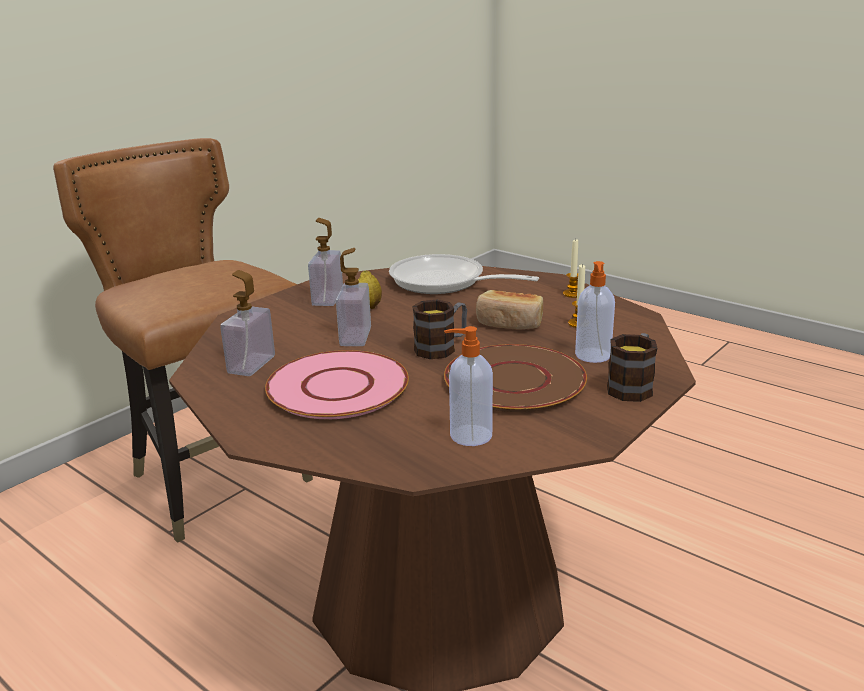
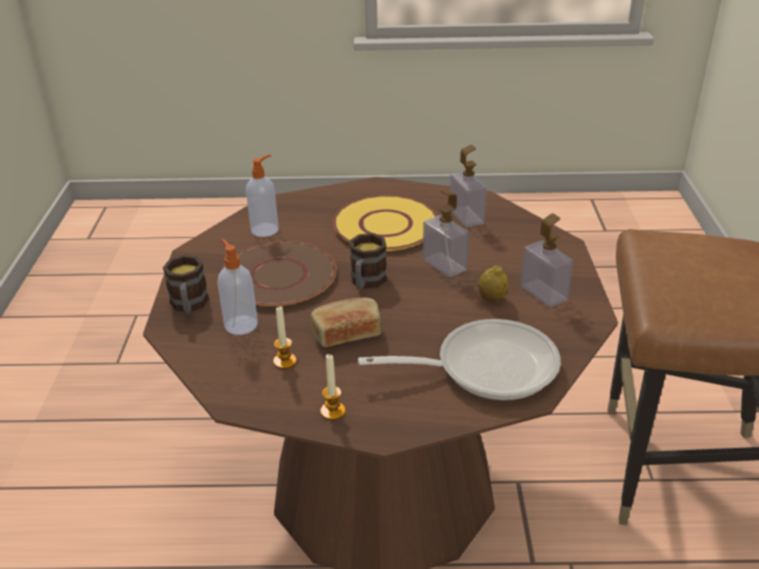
camera: 140 degrees right, 10 degrees up
(337, 387) = (385, 225): pink plate -> yellow plate

